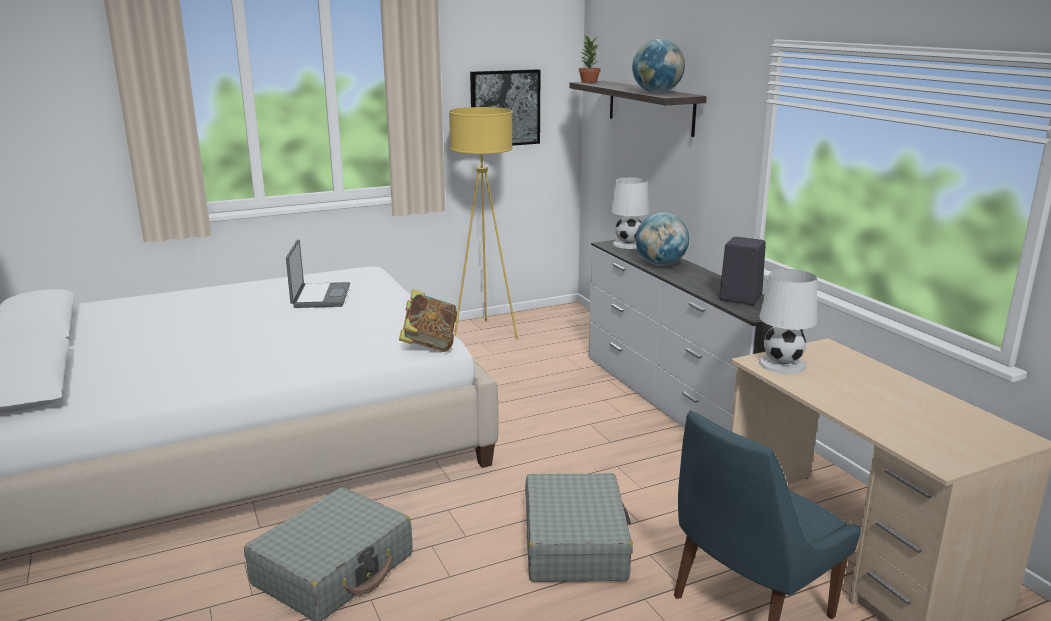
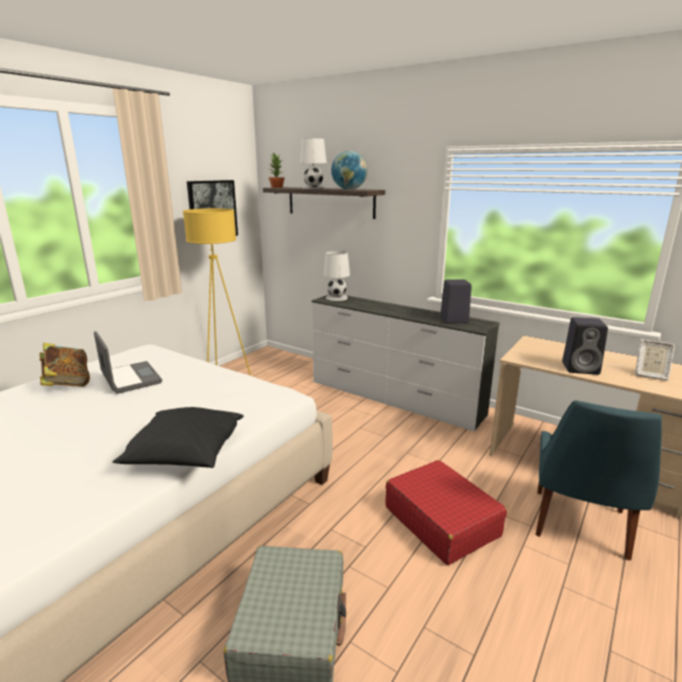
camera: 30 degrees left, 0 degrees up
(292, 370) = (185, 453): none -> black pillow
(429, 344) = (277, 398): book -> book (67, 383)
(575, 543) = (441, 521): grey suitcase -> red suitcase
(660, 264) = (376, 307): globe -> none
(782, 364) = (530, 356): white table lamp -> white table lamp (313, 188)
(830, 393) = (581, 368): none -> black speaker
(924, 424) = (649, 375): none -> picture frame

